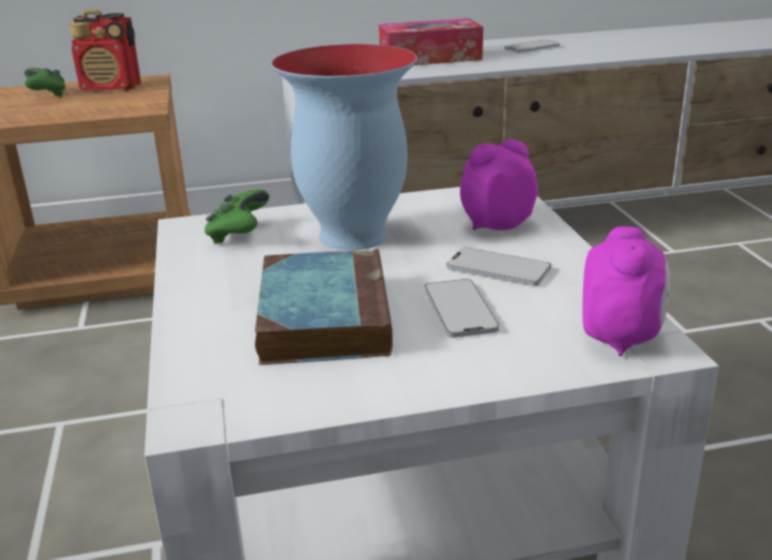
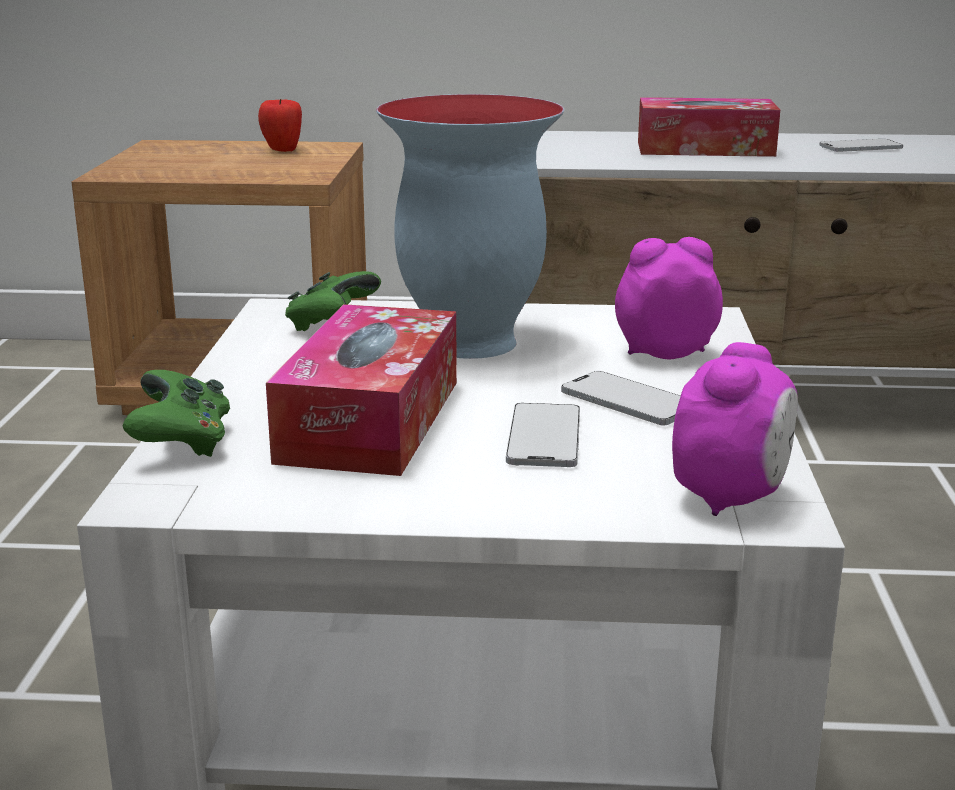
camera: 15 degrees right, 5 degrees down
(47, 94) = (203, 151): green game controller -> green game controller (182, 443)
(111, 88) = (282, 151): radio -> apple
(322, 315) = (371, 420): book -> tissue box

